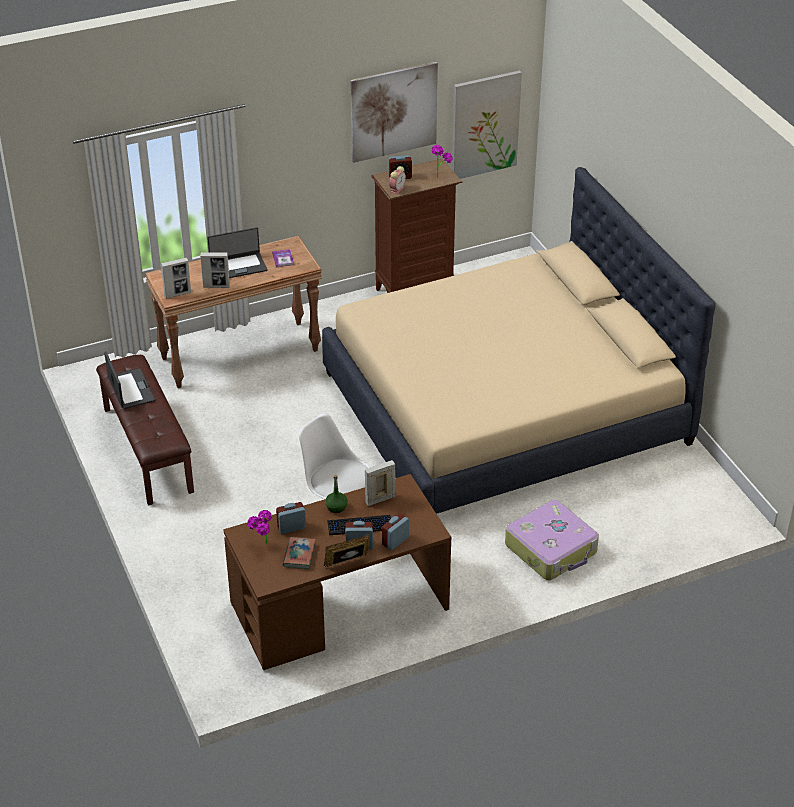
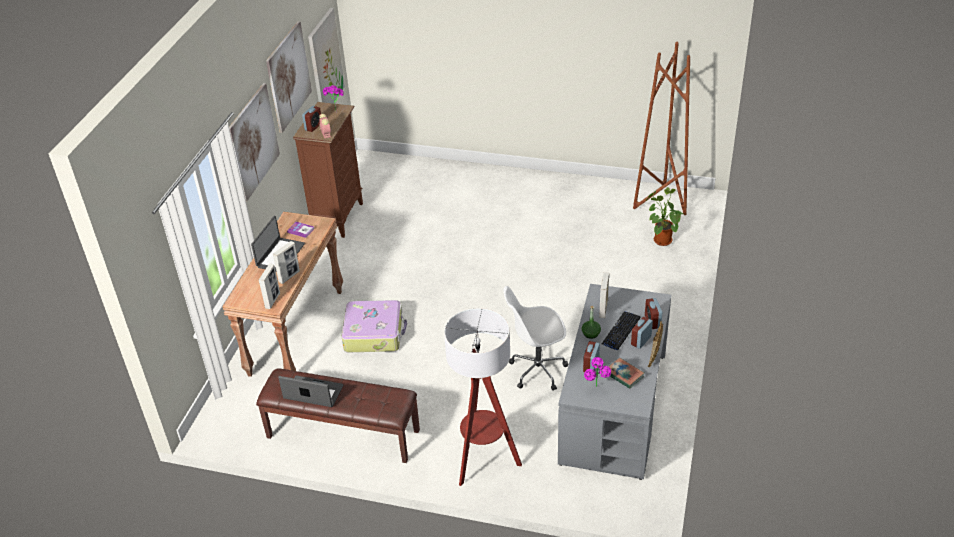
camera: 50 degrees left, 0 degrees up
(192, 552) = (484, 461): none -> floor lamp
(294, 150) = (253, 142): none -> picture
(339, 607) = (614, 408): brown desk -> grey desk
(505, 407) = (499, 236): beige bed -> none
(552, 549) = (650, 283): suitcase -> suitcase (374, 333)
(633, 524) = (661, 239): none -> potted plant
(698, 496) = (661, 203): none -> brown clothes rack

